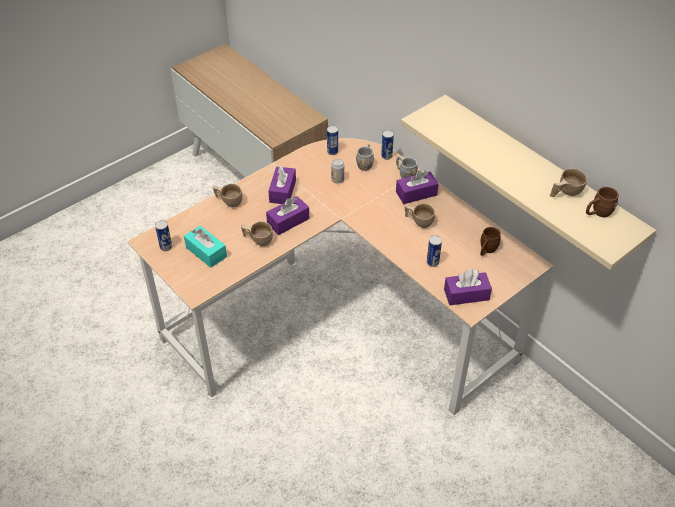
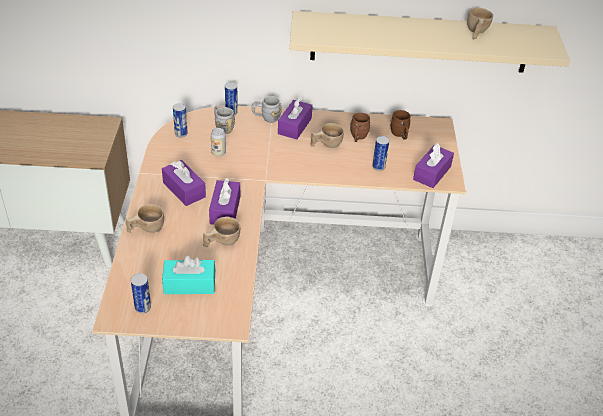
camera: 50 degrees left, 5 degrees down
(598, 213) = (513, 34): brown mug -> brown mug (358, 137)

